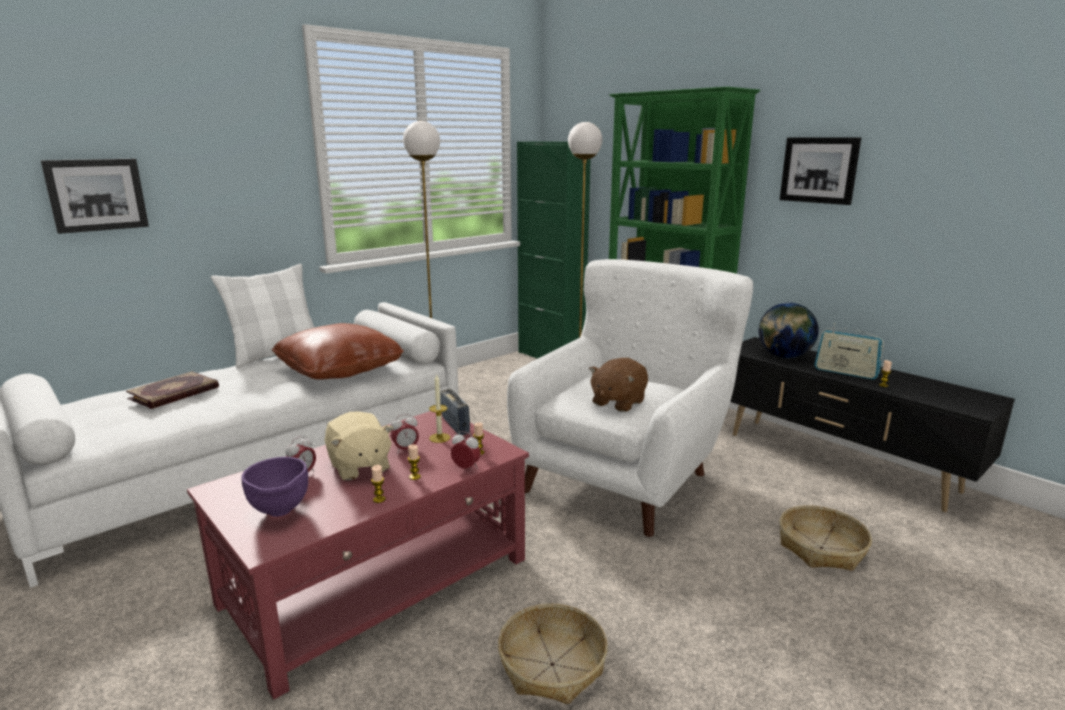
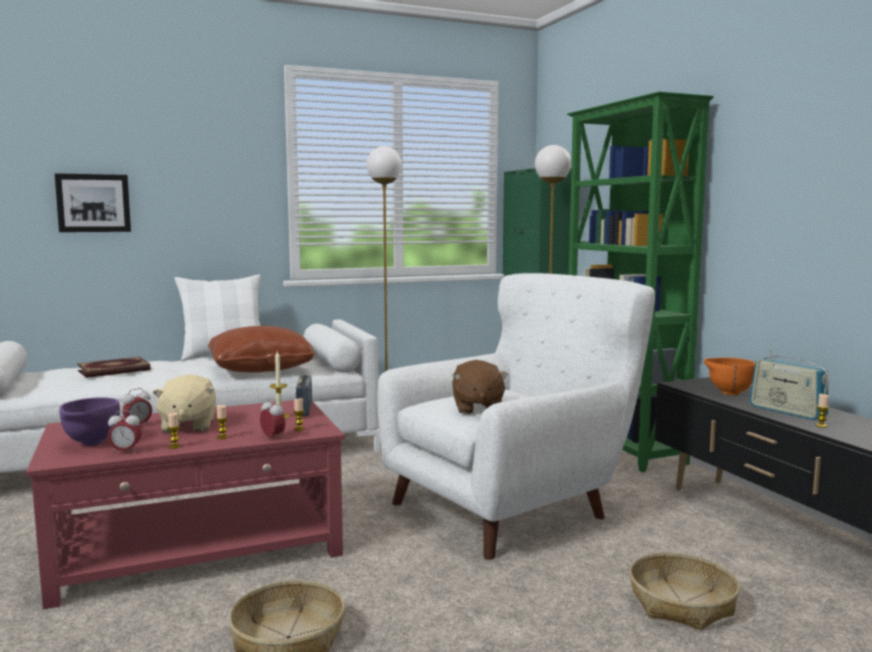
camera: 20 degrees right, 10 degrees down
(405, 449) = (240, 420): alarm clock -> alarm clock (125, 452)
(617, 402) = (477, 408): brown plush toy -> brown plush toy turned 60 degrees counterclockwise
(784, 356) = (727, 393): globe -> orange bowl
(819, 170) = (773, 177): picture -> none

